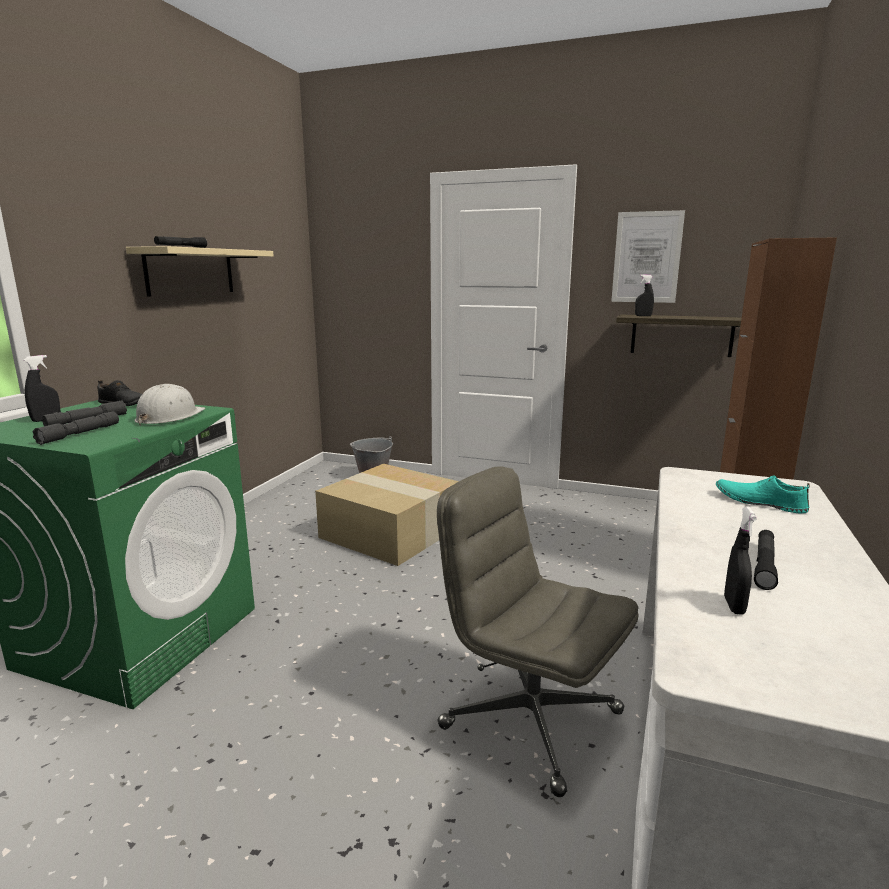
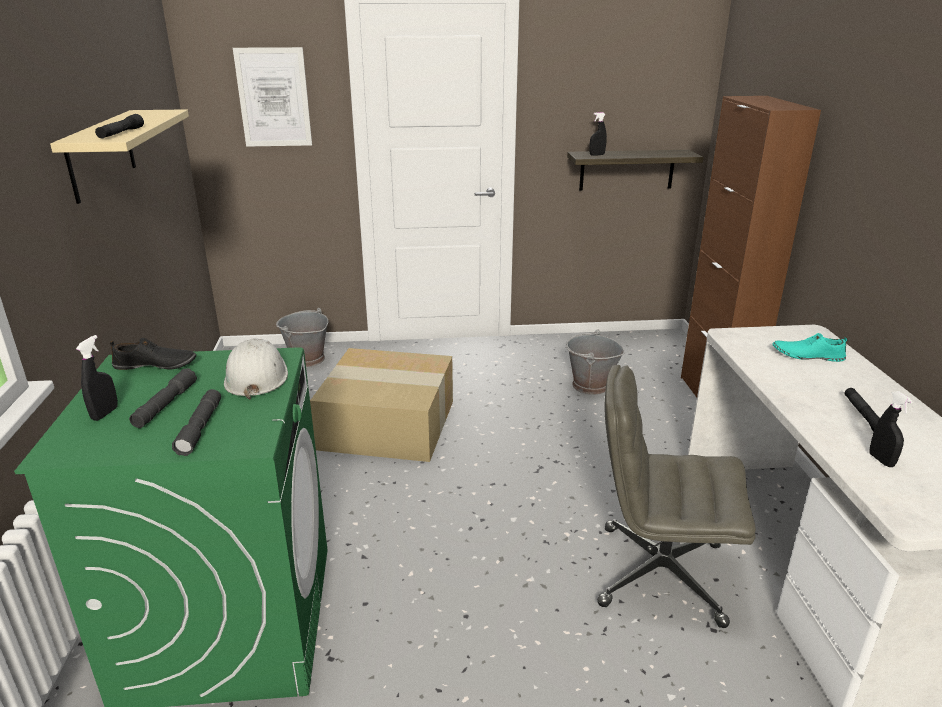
camera: 25 degrees left, 10 degrees up
(601, 539) = (590, 386): none -> grey bucket
(646, 257) = (593, 91): picture -> picture (273, 97)

